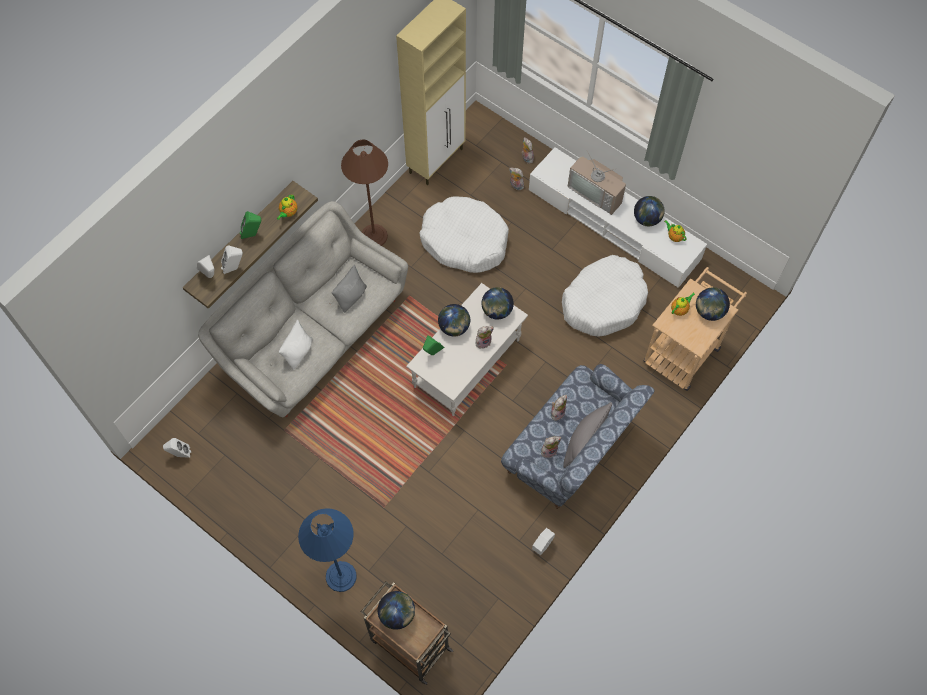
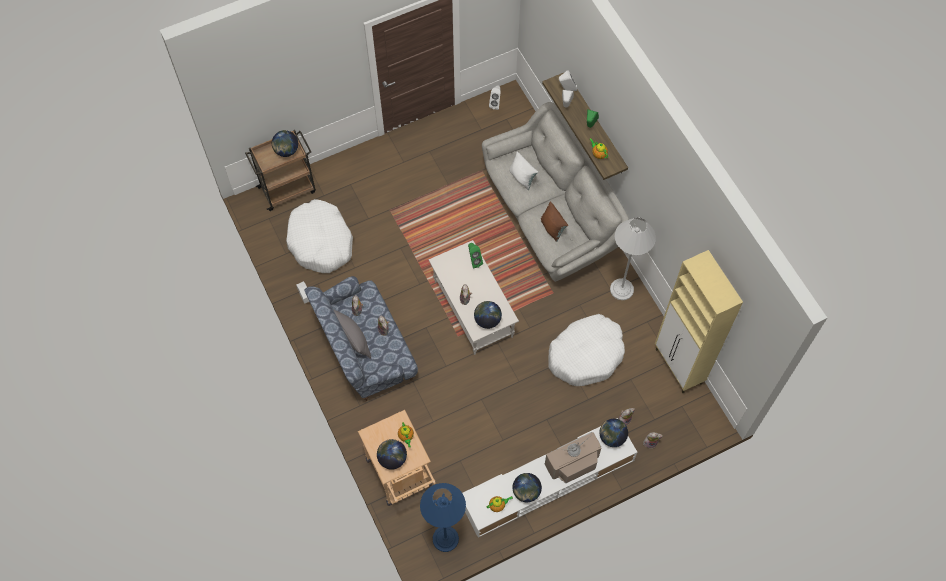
camera: 115 degrees right, 0 degrees up
(341, 576) = (356, 167): blue floor lamp -> blue floor lamp (445, 538)
(351, 296) = (552, 228): grey pillow -> brown pillow
(374, 236) = (621, 289): brown floor lamp -> white floor lamp
(454, 327) = (488, 284): globe -> globe (612, 437)
(603, 302) = (477, 435): white dog bed -> white dog bed (321, 242)

